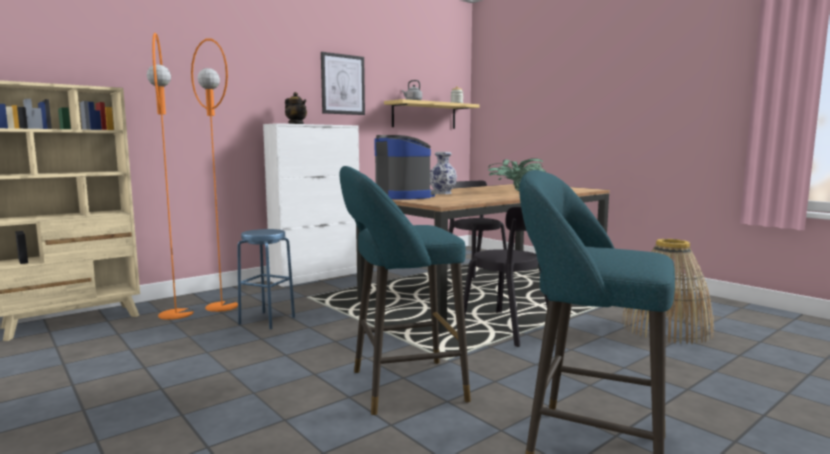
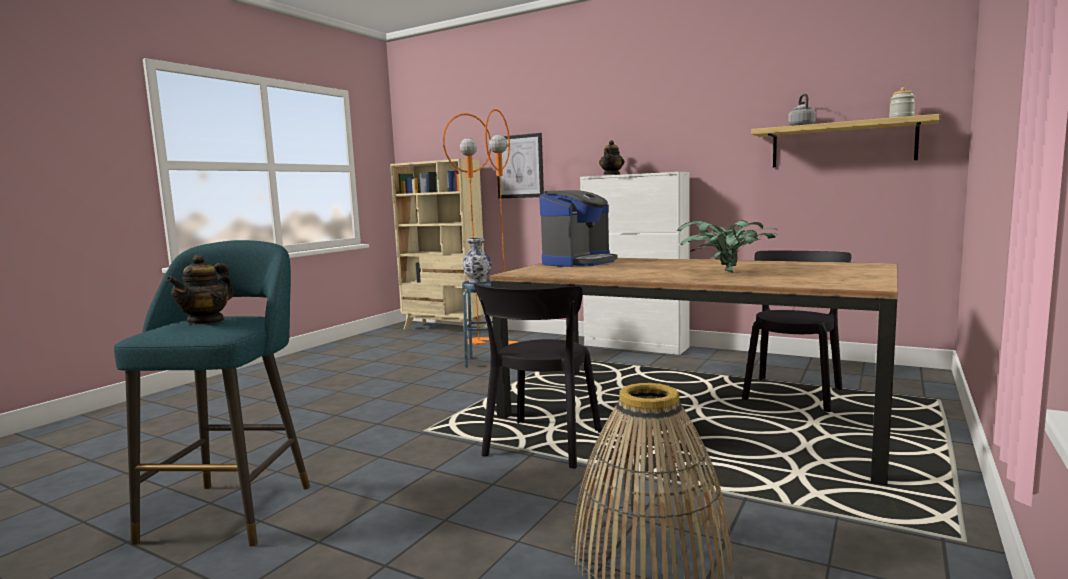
camera: 70 degrees right, 0 degrees up
(342, 84) = (693, 119): picture -> picture (520, 166)
(400, 386) = (358, 426): turquoise stool -> none
(443, 193) = (636, 264): vase -> vase (477, 281)
(605, 252) = (206, 321): none -> teapot

